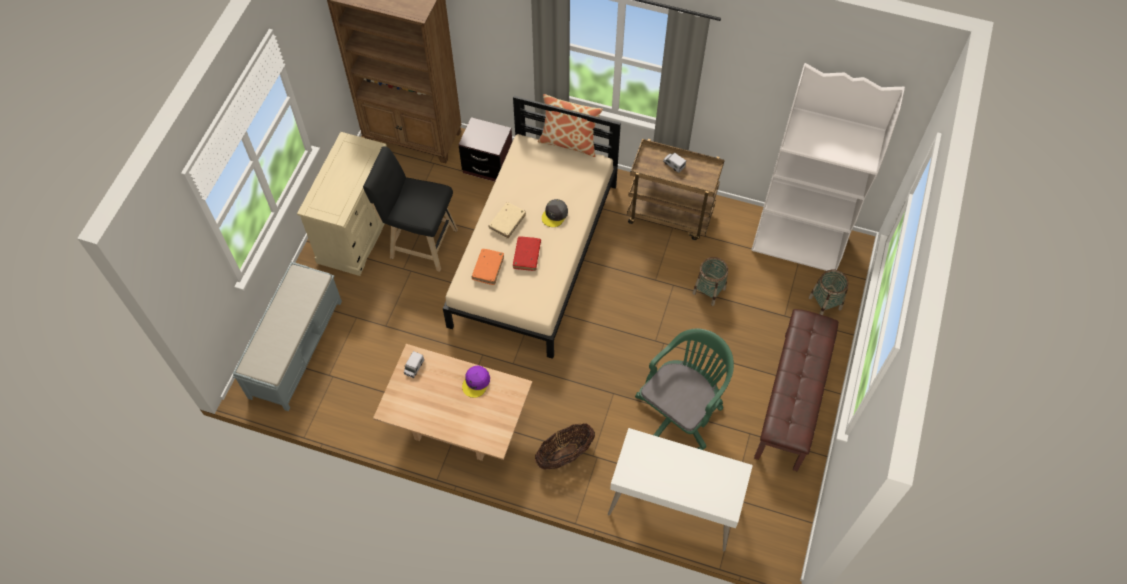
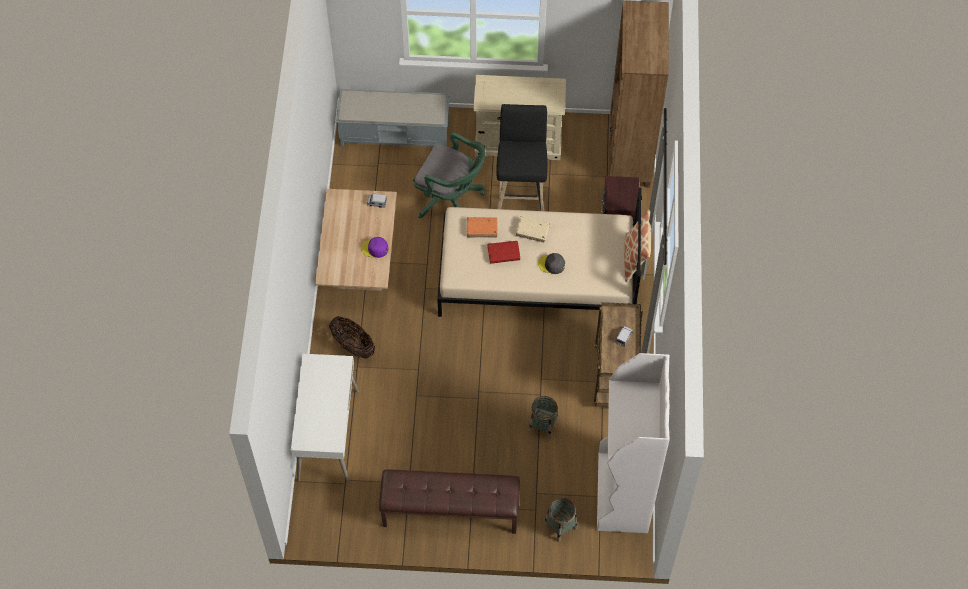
camera: 75 degrees right, 0 degrees up
(680, 411) = (415, 424): green office chair -> green office chair (451, 198)

